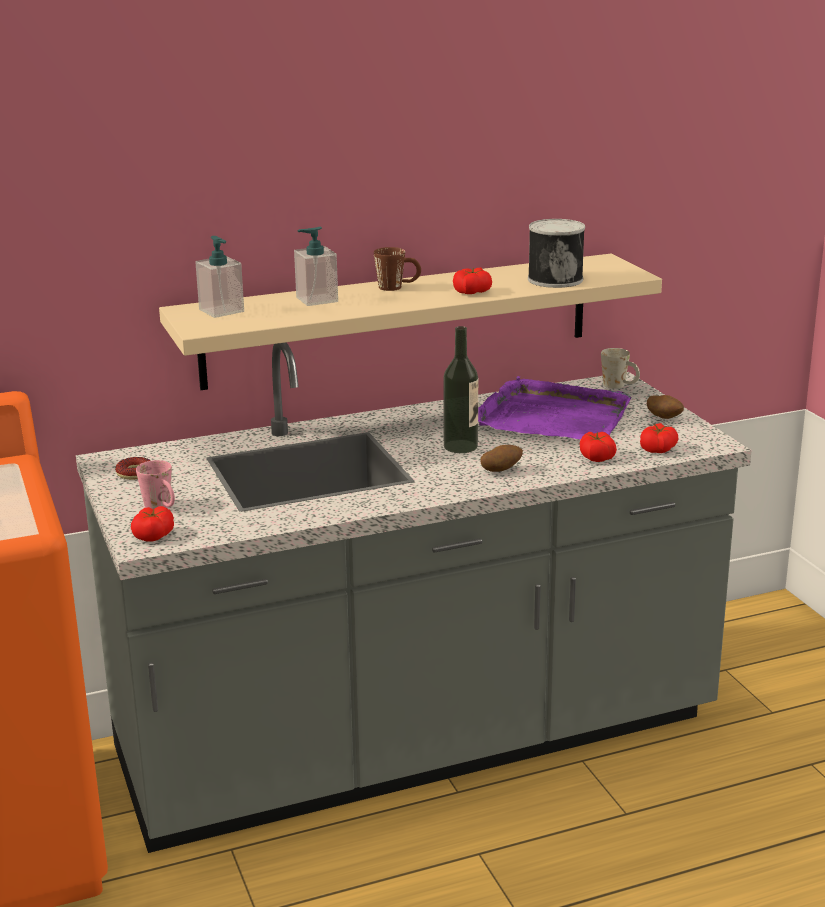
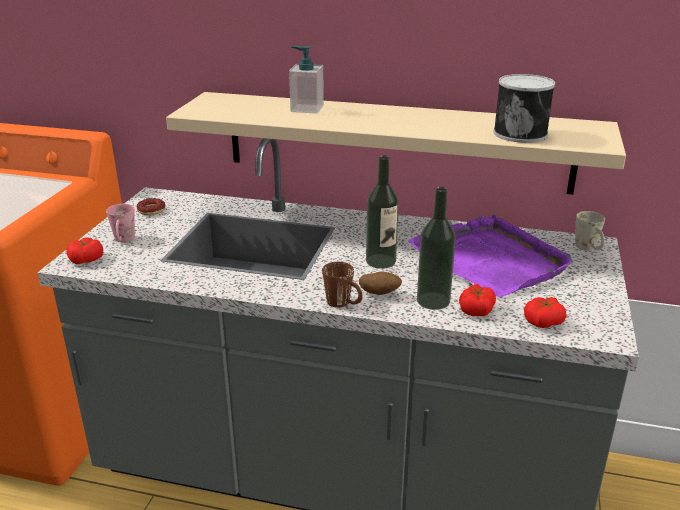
camera: 35 degrees right, 5 degrees up
(221, 311) = (231, 102): soap dispenser -> none
(398, 287) = (381, 112): brown mug -> brown mug (344, 304)
(472, 292) = (430, 128): tomato -> none
(553, 461) = (433, 301): none -> bottle
(664, 418) = (590, 292): potato -> none

